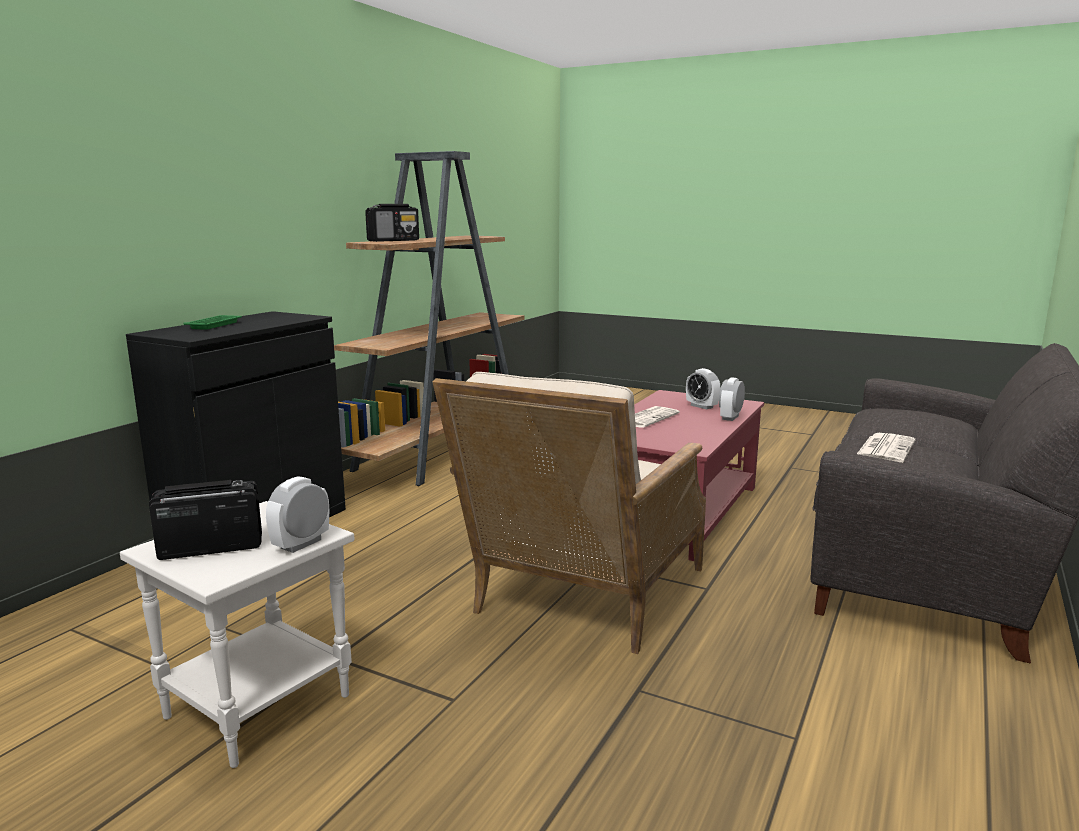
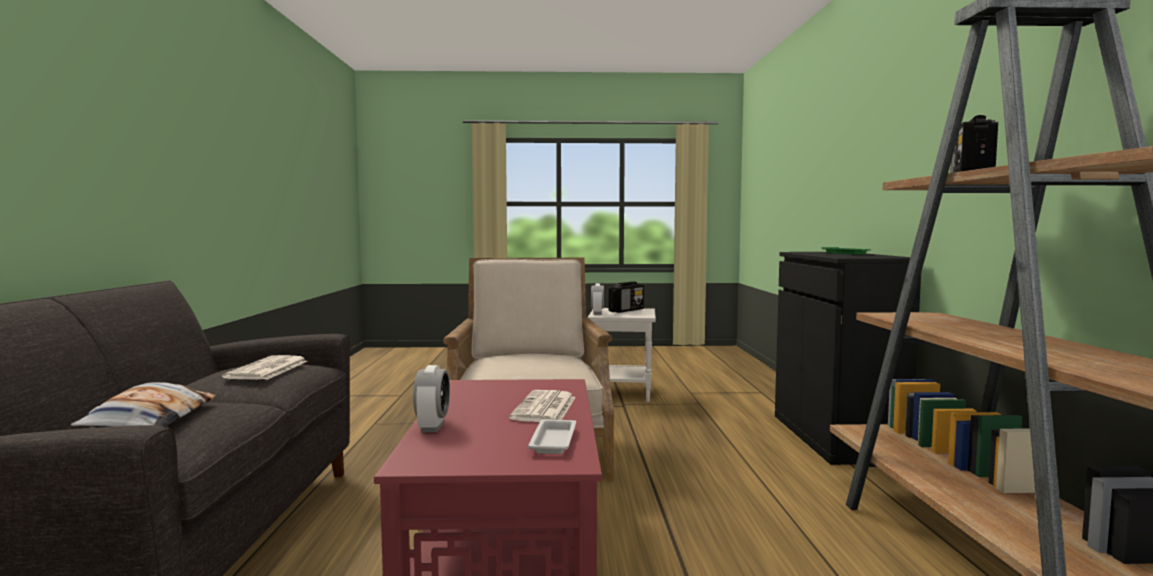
camera: 150 degrees right, 10 degrees down
(664, 402) = (553, 440): none -> white tray
(701, 406) = (486, 441): alarm clock -> none
(912, 416) = (150, 420): none -> pillow

